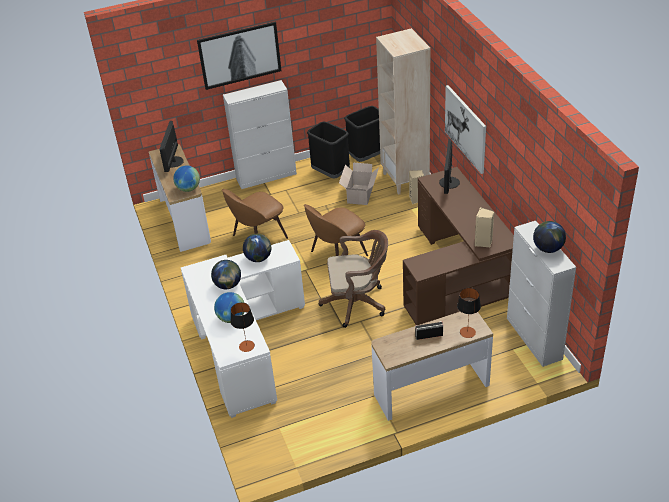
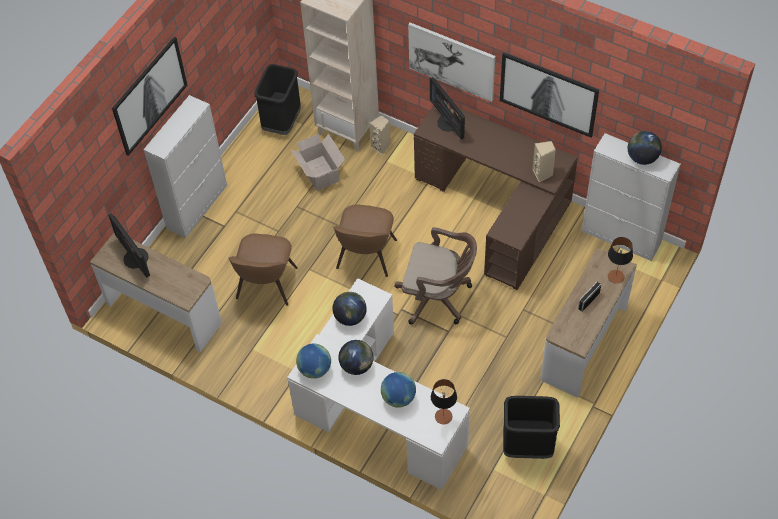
camera: 40 degrees left, 15 degrees up
(188, 188) = (191, 281): globe -> globe (314, 369)
(330, 173) = (263, 164): black trash can -> black trash can (527, 447)
(358, 303) = (438, 297): brown office chair -> brown office chair turned 60 degrees clockwise
(510, 173) = (548, 94): none -> picture

